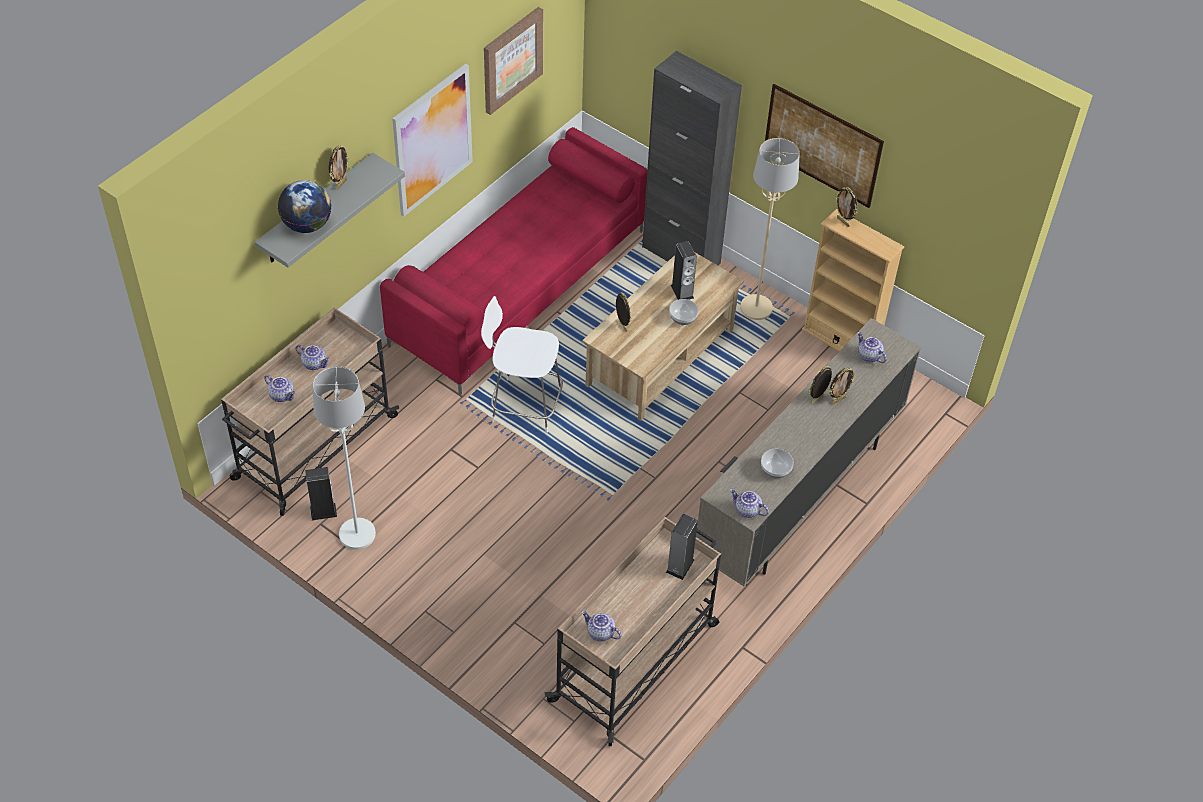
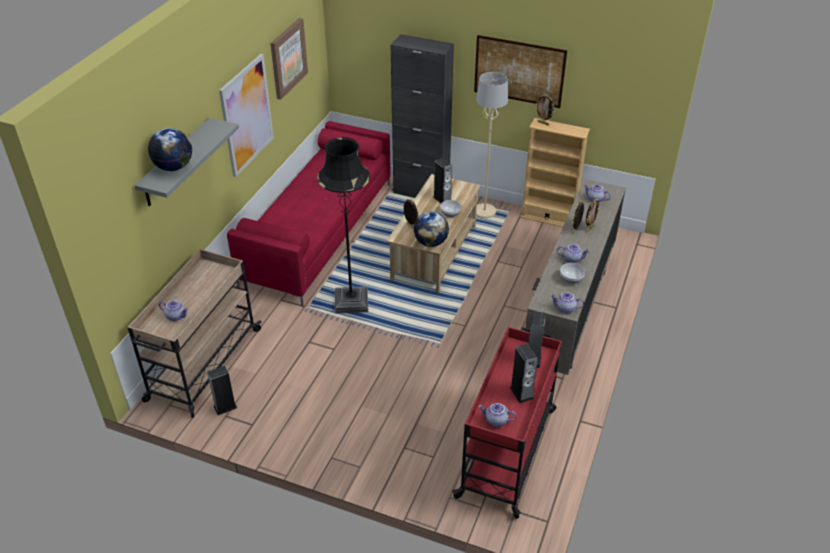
camera: 15 degrees left, 10 degrees down
(315, 363) = (195, 290): teapot -> teapot (572, 259)
(340, 184) = (191, 139): picture frame -> none
(357, 534) = (258, 416): white floor lamp -> none
(524, 405) = (351, 301): white stool -> black floor lamp
(636, 661) = (508, 451): beige cart -> red cart
(638, 358) = (430, 243): none -> globe
(646, 606) = (521, 393): none -> speaker

